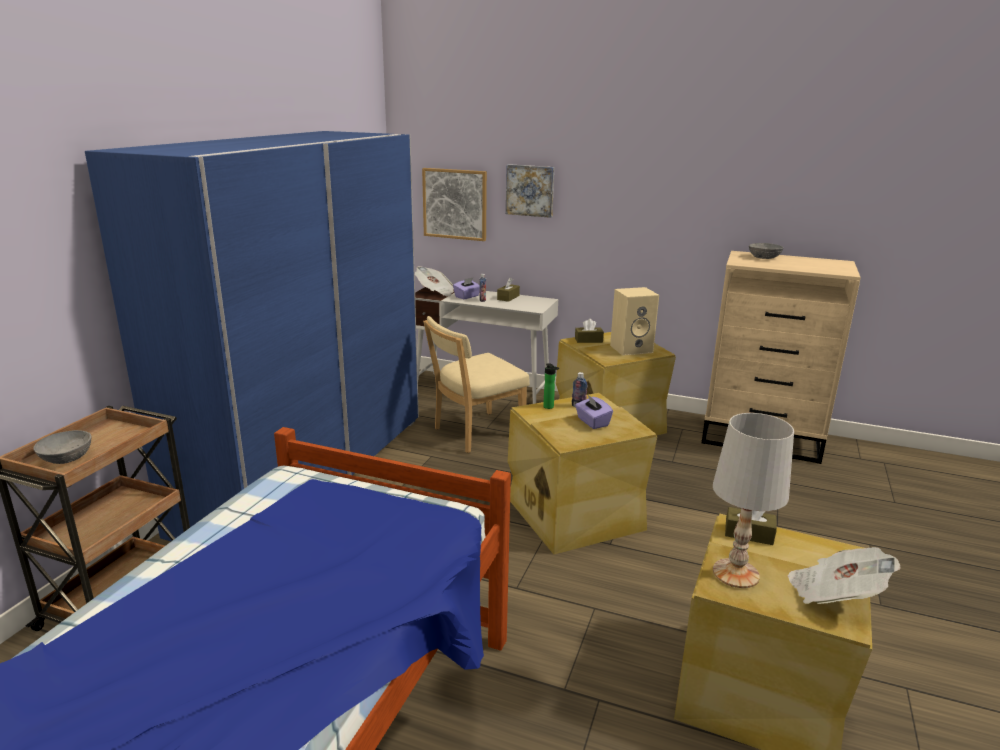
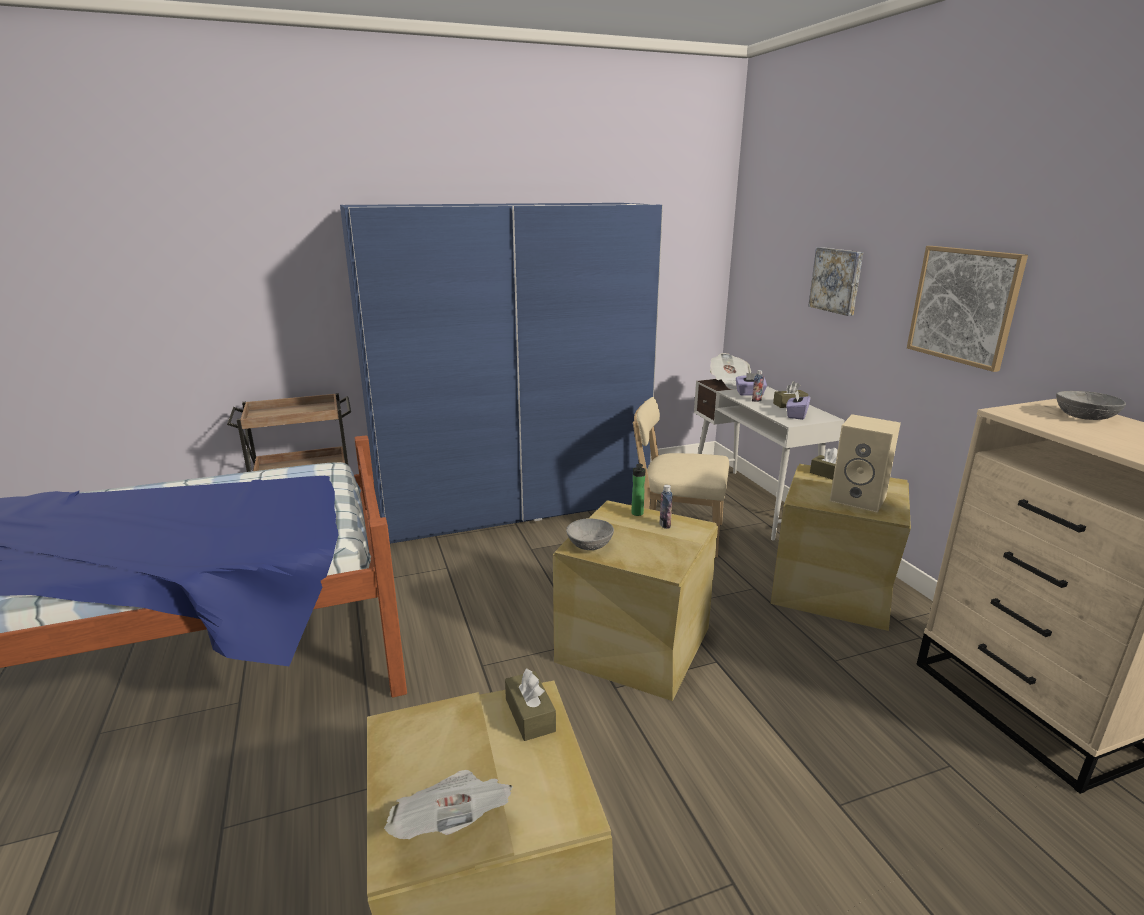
camera: 50 degrees right, 0 degrees up
(67, 457) = (274, 414): grey bowl -> grey bowl (590, 544)
(455, 204) = (773, 290): picture -> picture (964, 306)
(592, 422) = (639, 542): purple tissue box -> purple tissue box (796, 415)
(736, 573) = (430, 729): white table lamp -> none

